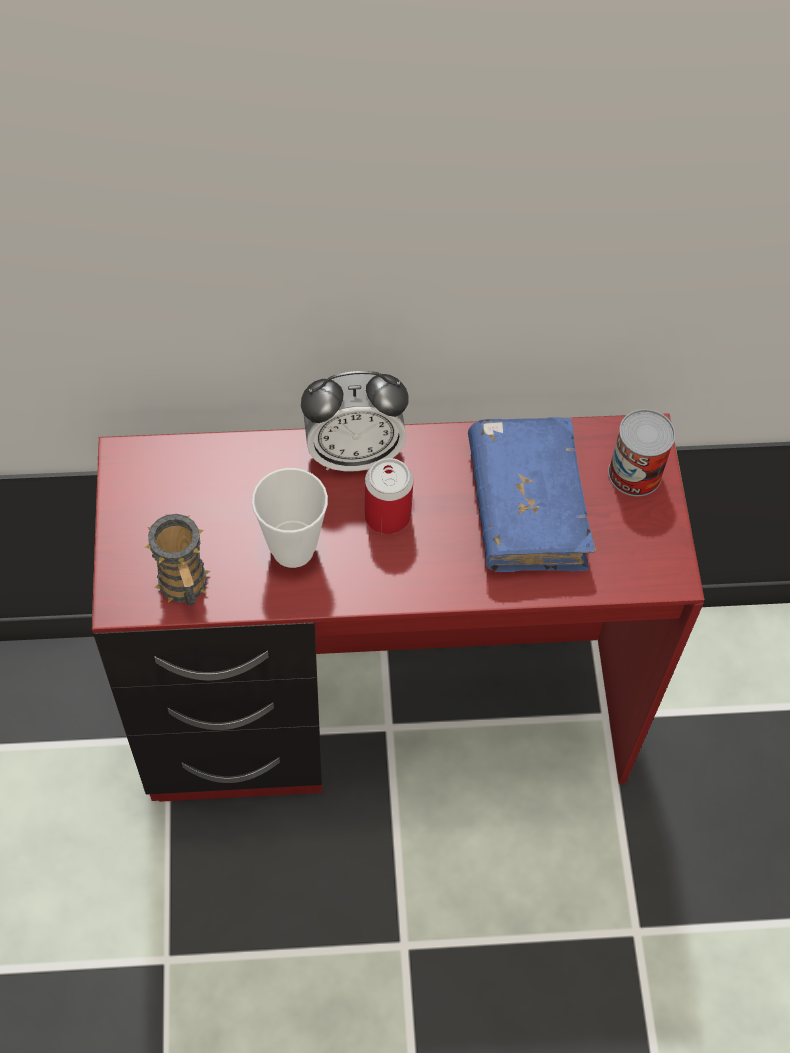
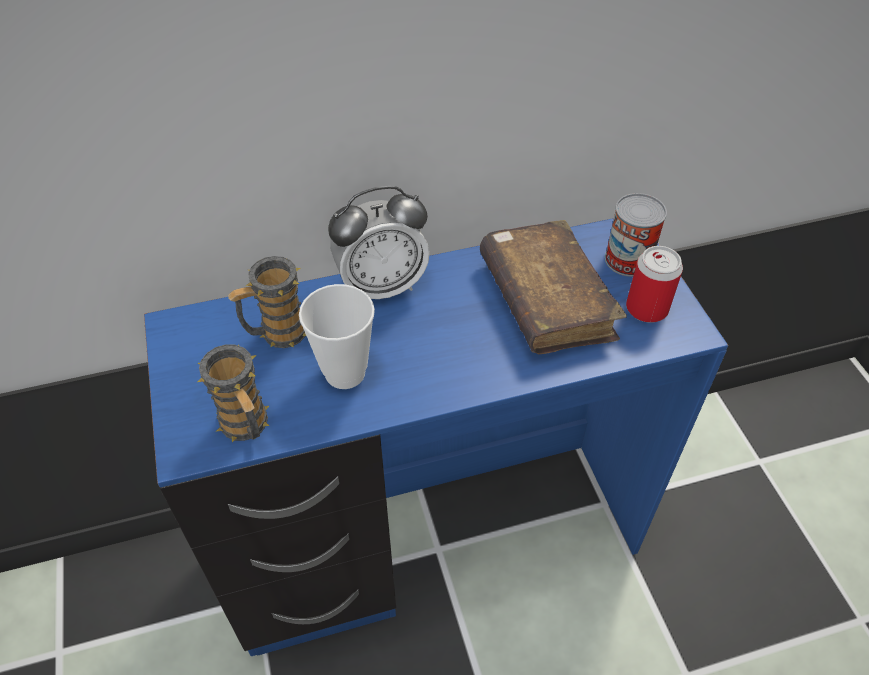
camera: 10 degrees left, 10 degrees down
(231, 489) = (276, 334): none -> mug
(386, 719) = (434, 543): red desk -> blue desk
(387, 515) = (425, 329): can -> can (646, 308)
(526, 506) = (546, 300): blue book -> brown book

